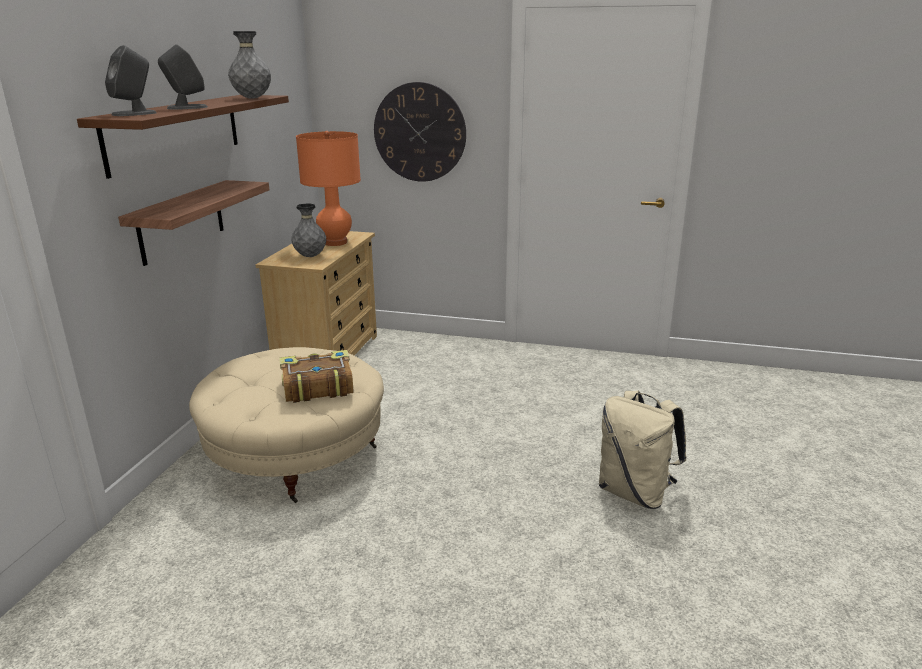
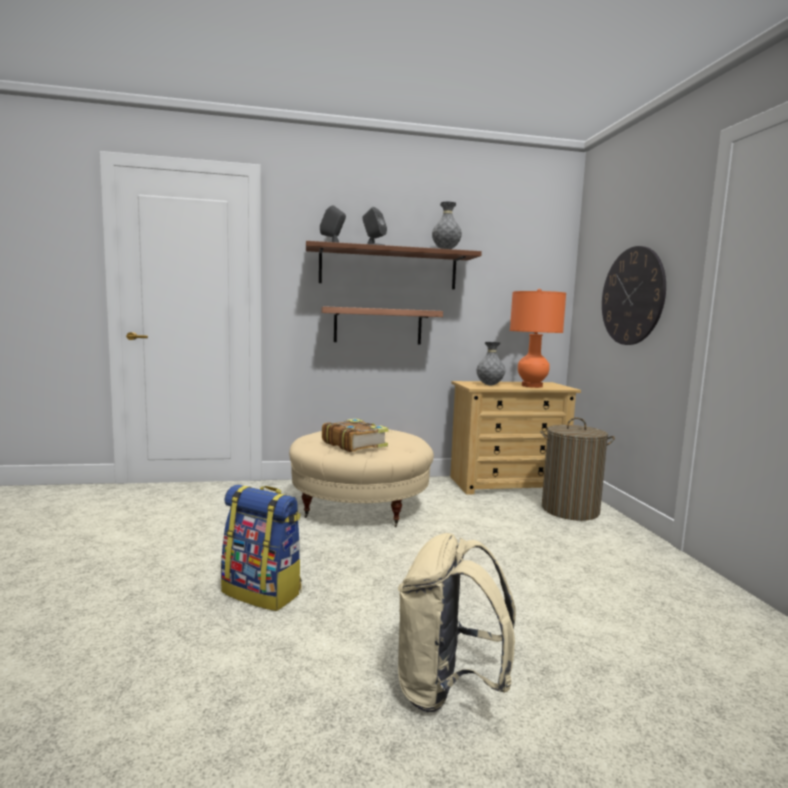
camera: 65 degrees right, 15 degrees down
(416, 351) = (570, 510): none -> laundry basket
(460, 561) = (263, 592): none -> backpack

